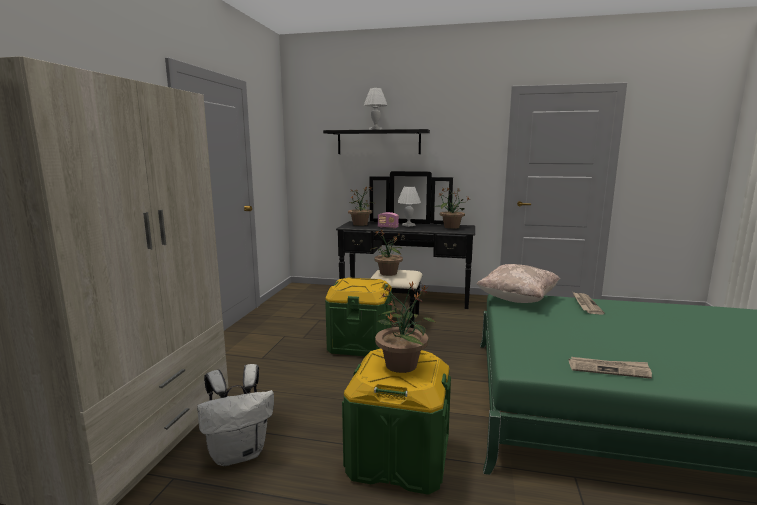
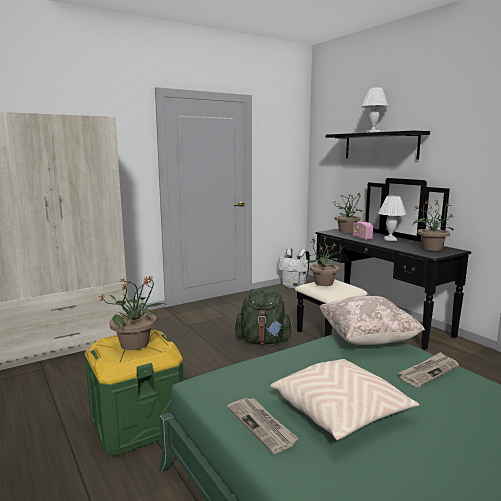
camera: 45 degrees right, 0 degrees up
(239, 453) = (81, 372): white backpack -> white backpack (294, 286)
(360, 343) = (263, 341): green storage box -> green backpack
(612, 342) = (341, 412): none -> beige pillow

